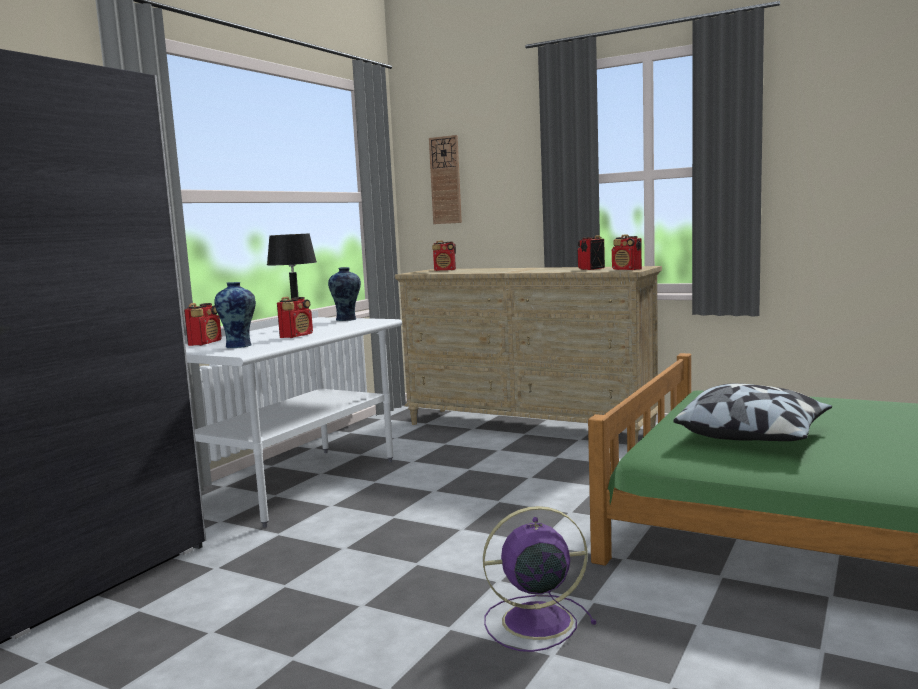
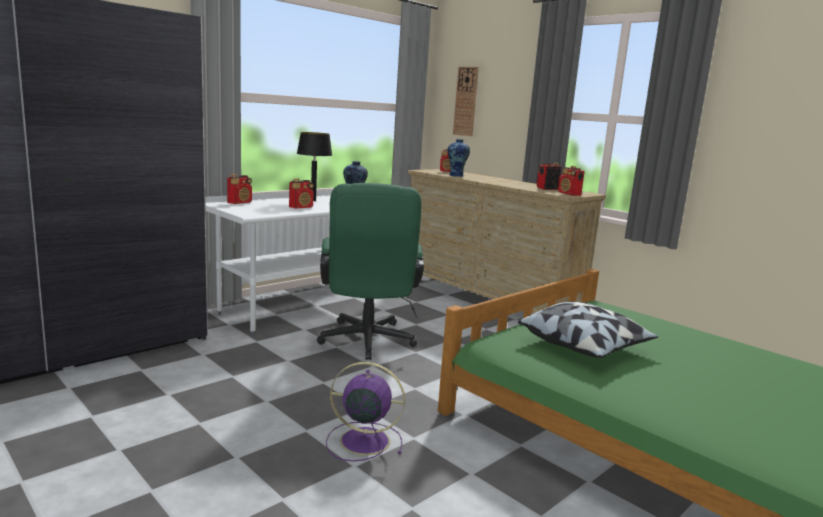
camera: 15 degrees right, 5 degrees up
(239, 346) = (255, 209): vase -> vase (456, 175)
(428, 504) = (366, 343): none -> green office chair

